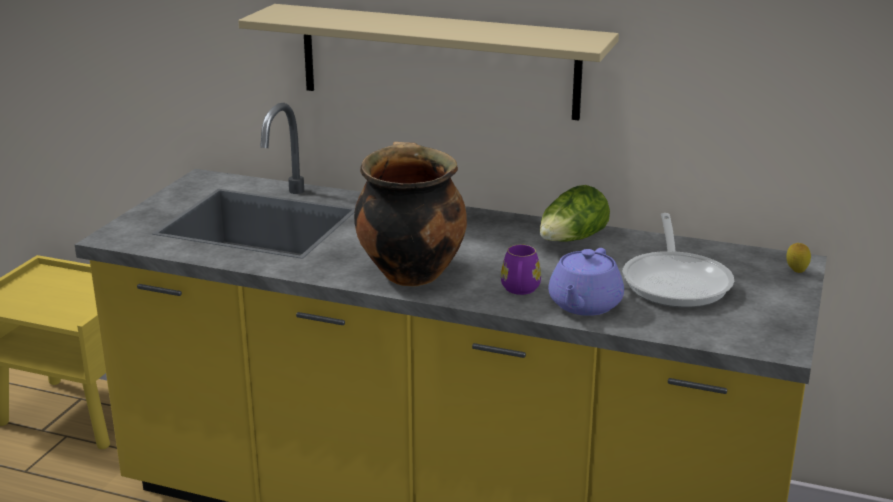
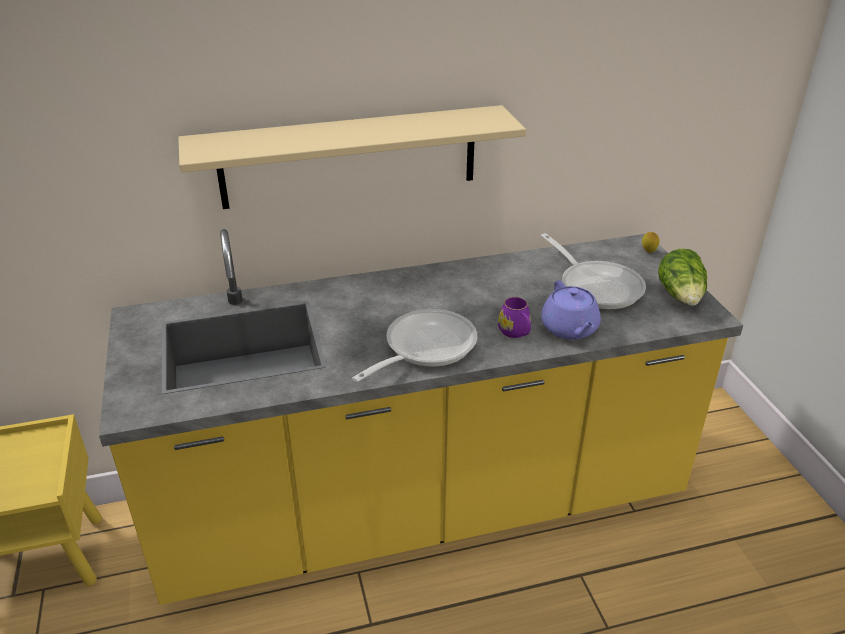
camera: 35 degrees left, 10 degrees up
(410, 272) = (424, 348): cooking pot -> frying pan
(572, 240) = (494, 275): lettuce -> lettuce (681, 296)

